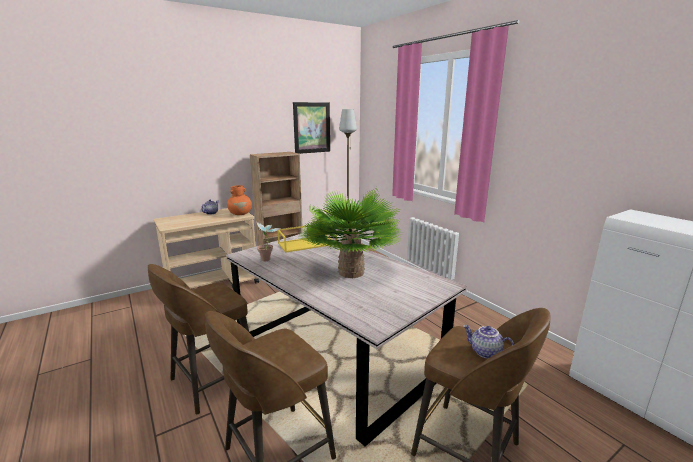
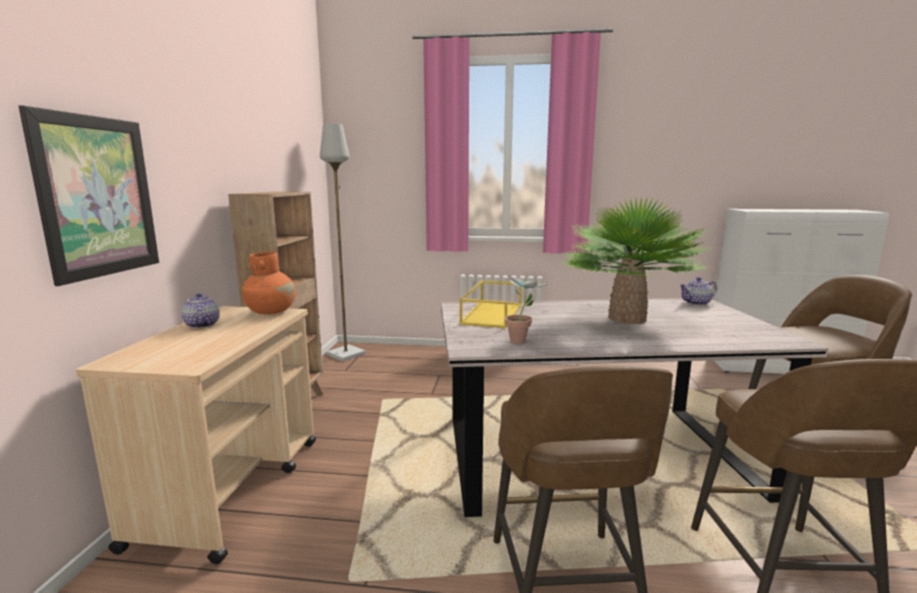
camera: 50 degrees left, 5 degrees down
(312, 128) = (287, 151): picture -> picture (98, 197)
(485, 352) = (828, 333): teapot -> teapot (696, 303)

